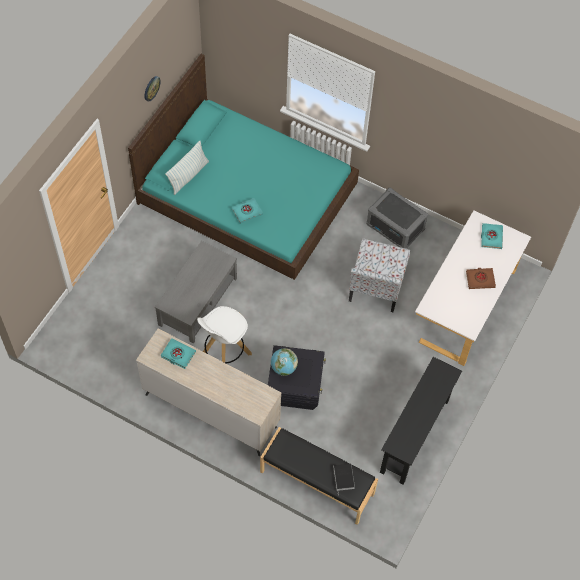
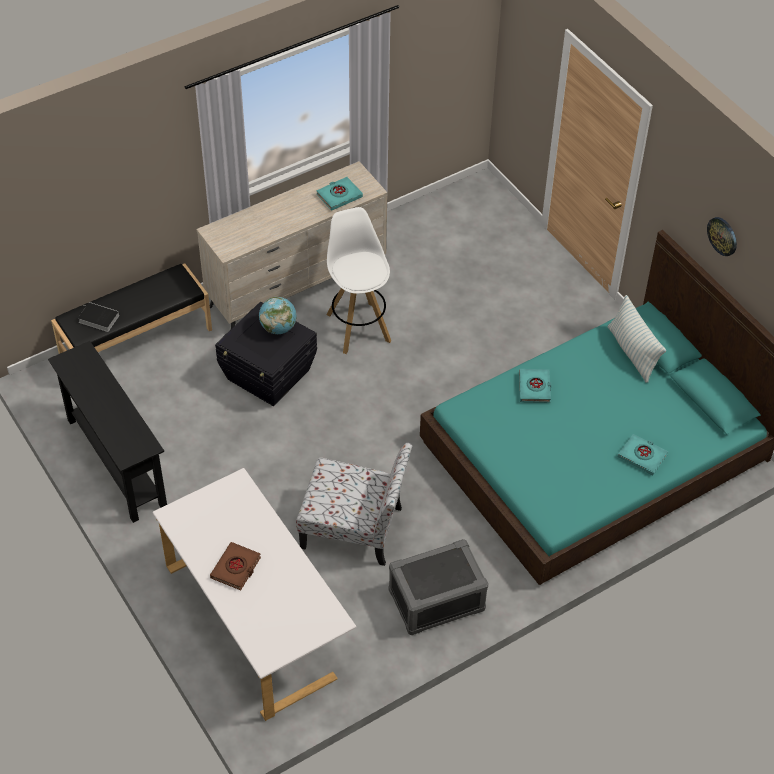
camera: 120 degrees right, 10 degrees down
(197, 301) = (454, 332): grey coffee table -> none
(376, 285) = (354, 528): chair -> chair turned 150 degrees clockwise
(491, 237) = (294, 622): turquoise book -> turquoise book (642, 456)

